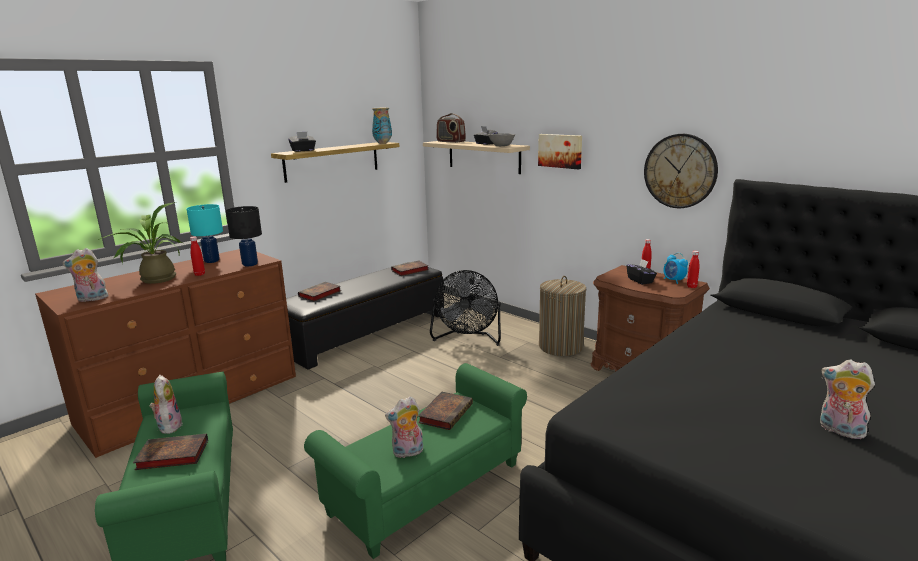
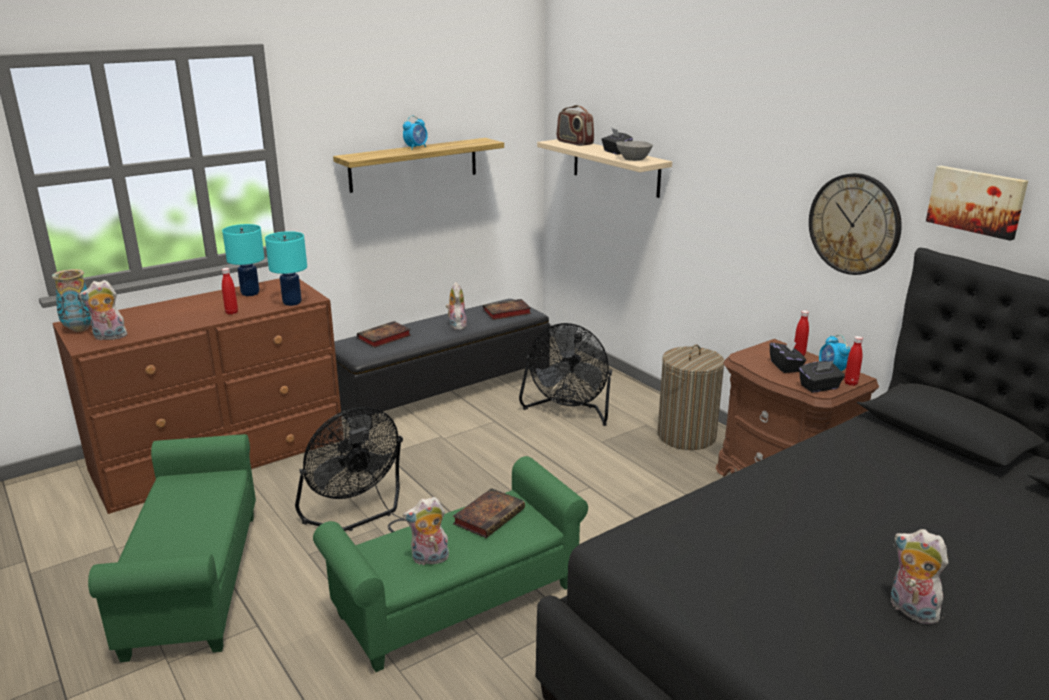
camera: 10 degrees right, 5 degrees up
(153, 280) = (180, 316): potted plant -> none
(168, 426) = (180, 492): plush toy -> plush toy (456, 325)
(170, 455) = (176, 528): book -> none
(249, 265) = (291, 303): black table lamp -> turquoise table lamp
(303, 150) = (374, 153): black tissue box -> black tissue box (819, 387)
(329, 429) = (366, 513): none -> black fan
(334, 147) = (416, 147): none -> alarm clock
(383, 143) = (482, 142): vase -> vase (80, 329)
(560, 151) = (709, 174): picture -> picture (976, 201)

